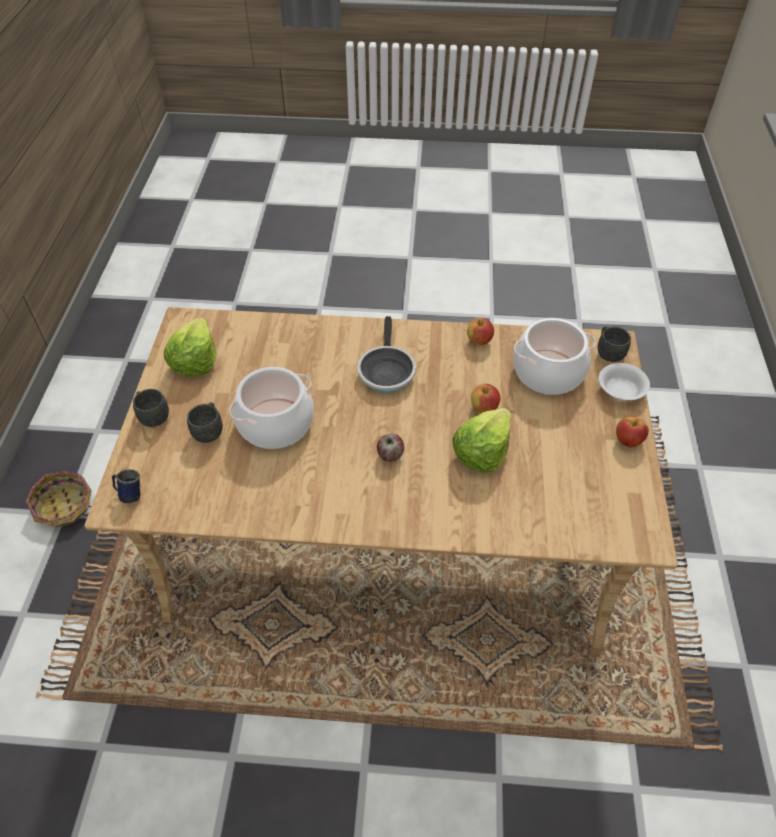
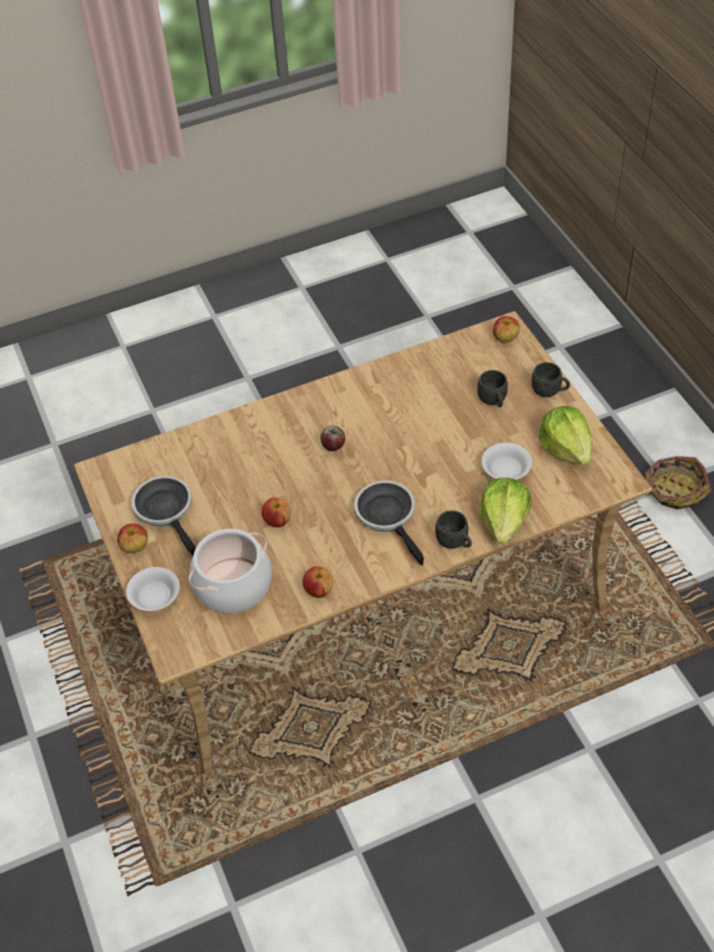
camera: 155 degrees right, 0 degrees up
(129, 494) = (505, 338): blue mug -> apple
(260, 365) = (506, 471): none -> white bowl
(276, 423) = (446, 429): cooking pot -> none
(481, 451) = (260, 481): lettuce -> lettuce (504, 522)
(586, 462) = (167, 511): none -> frying pan
(608, 352) = (180, 637): grey mug -> grey mug (455, 542)

